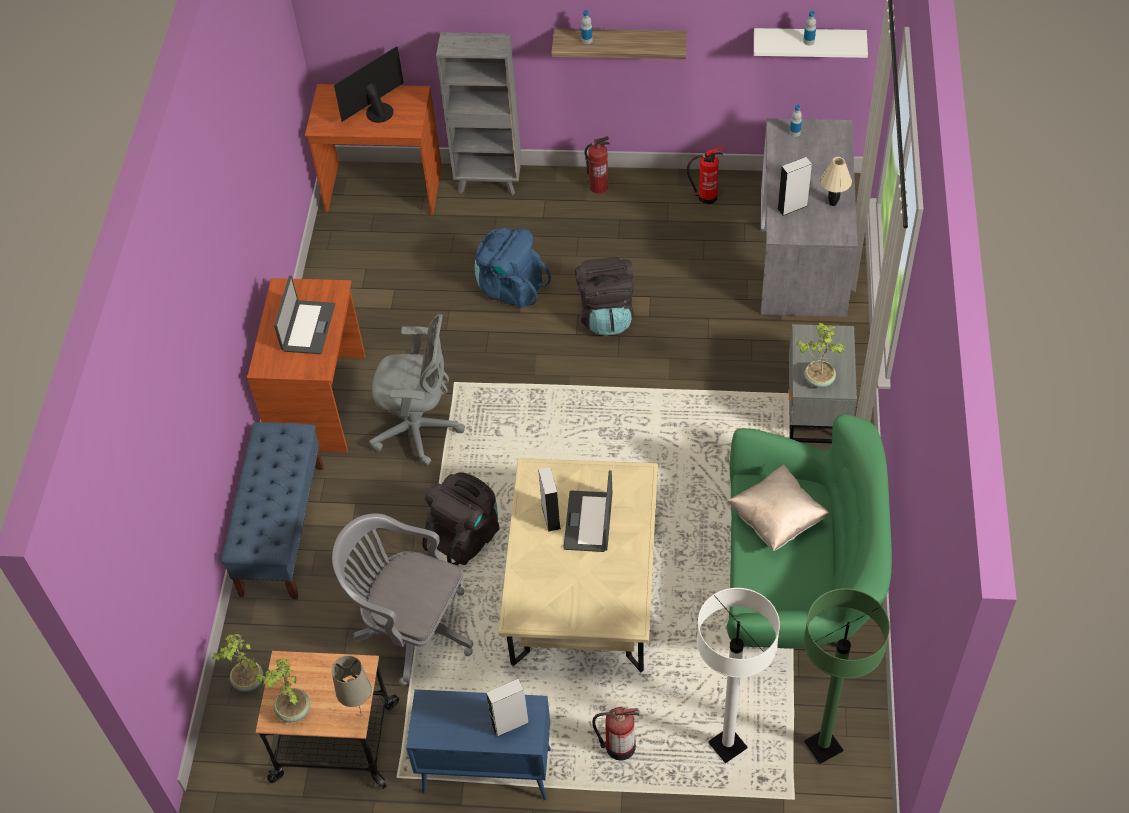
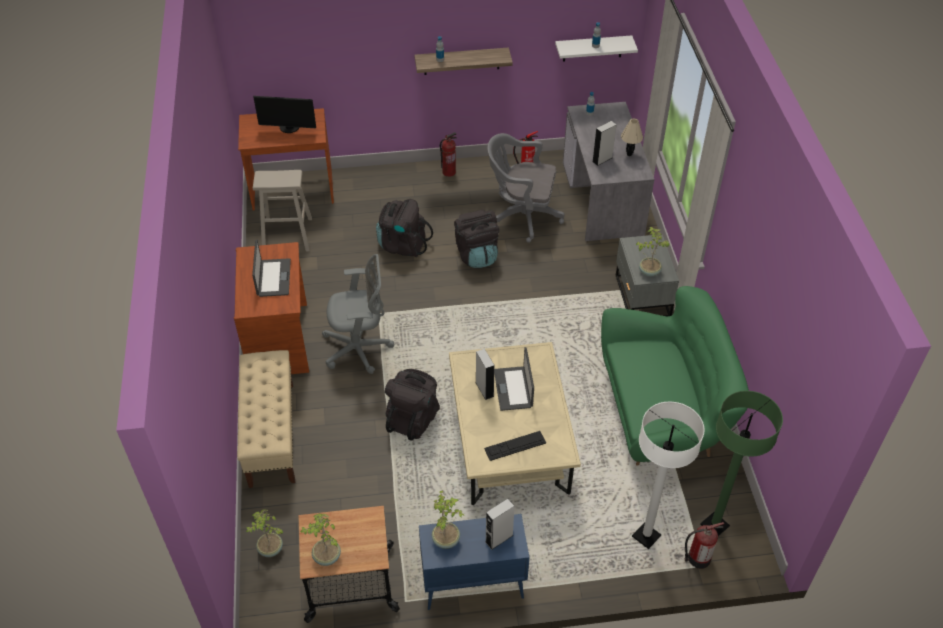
camera: 15 degrees left, 5 degrees down
(282, 529) = (271, 434): blue bench -> beige bench
(362, 253) = (287, 235): none -> beige stool
(363, 719) = (383, 554): beige table lamp -> none
(377, 111) = (289, 128): monitor -> monitor turned 120 degrees counterclockwise
(410, 628) = (388, 490): grey office chair -> grey office chair (521, 216)
(444, 713) = (446, 539): none -> potted plant
(489, 182) = (369, 177): grey bookcase -> none
(510, 288) = (402, 245): blue backpack -> black backpack
(570, 600) = (515, 445): none -> keyboard
(618, 746) = (567, 550): fire extinguisher -> fire extinguisher (697, 558)
(777, 519) = (646, 368): beige pillow -> none

